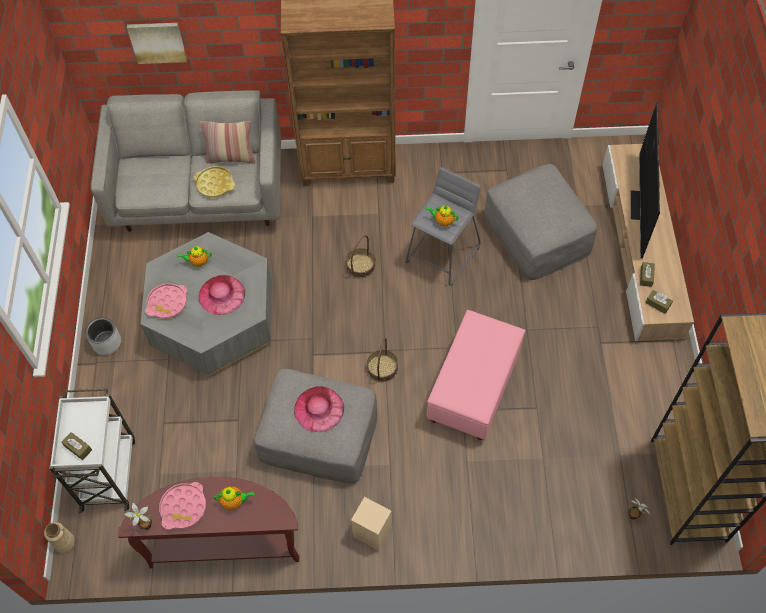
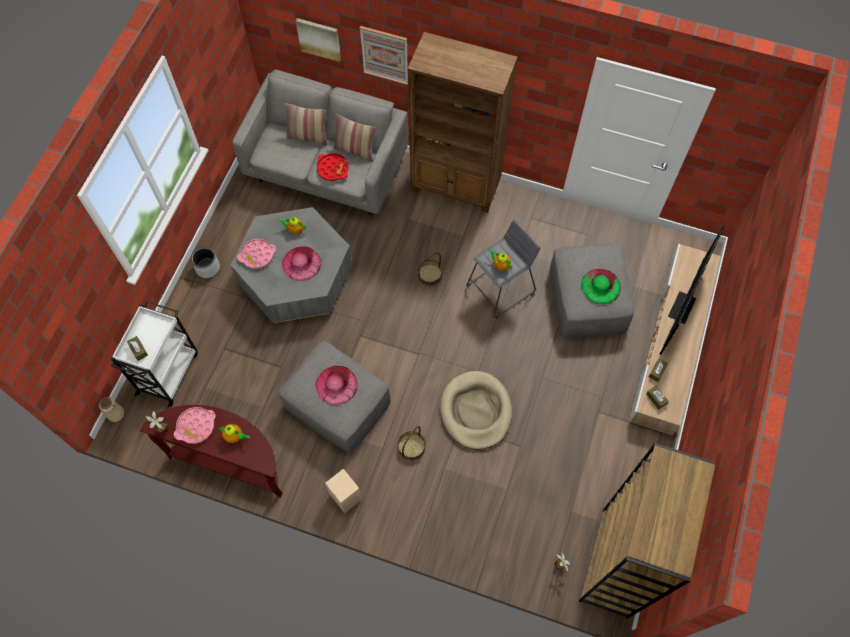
camera: 20 degrees right, 5 degrees up
(172, 160) = (308, 137): none -> pillow
(215, 184) = (333, 169): yellow tray -> red tray
(238, 36) = (385, 55): none -> picture
(382, 368) = (410, 367): basket -> basket (411, 447)
(473, 388) = (475, 411): pink ottoman -> beige dog bed
(553, 209) = (600, 286): none -> green hat

